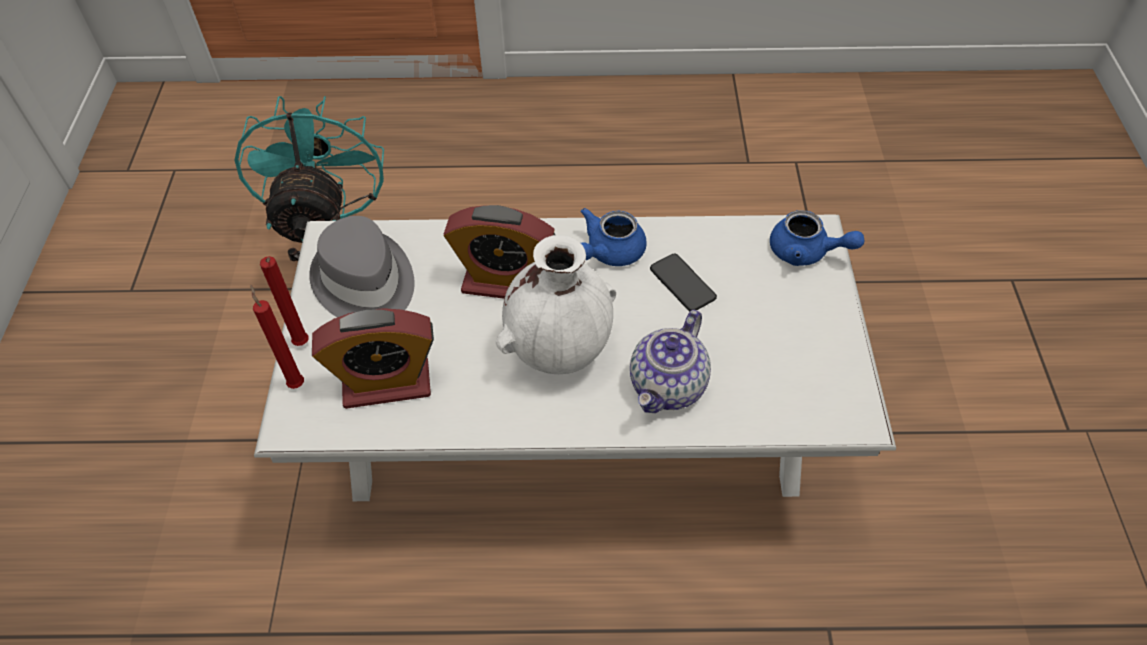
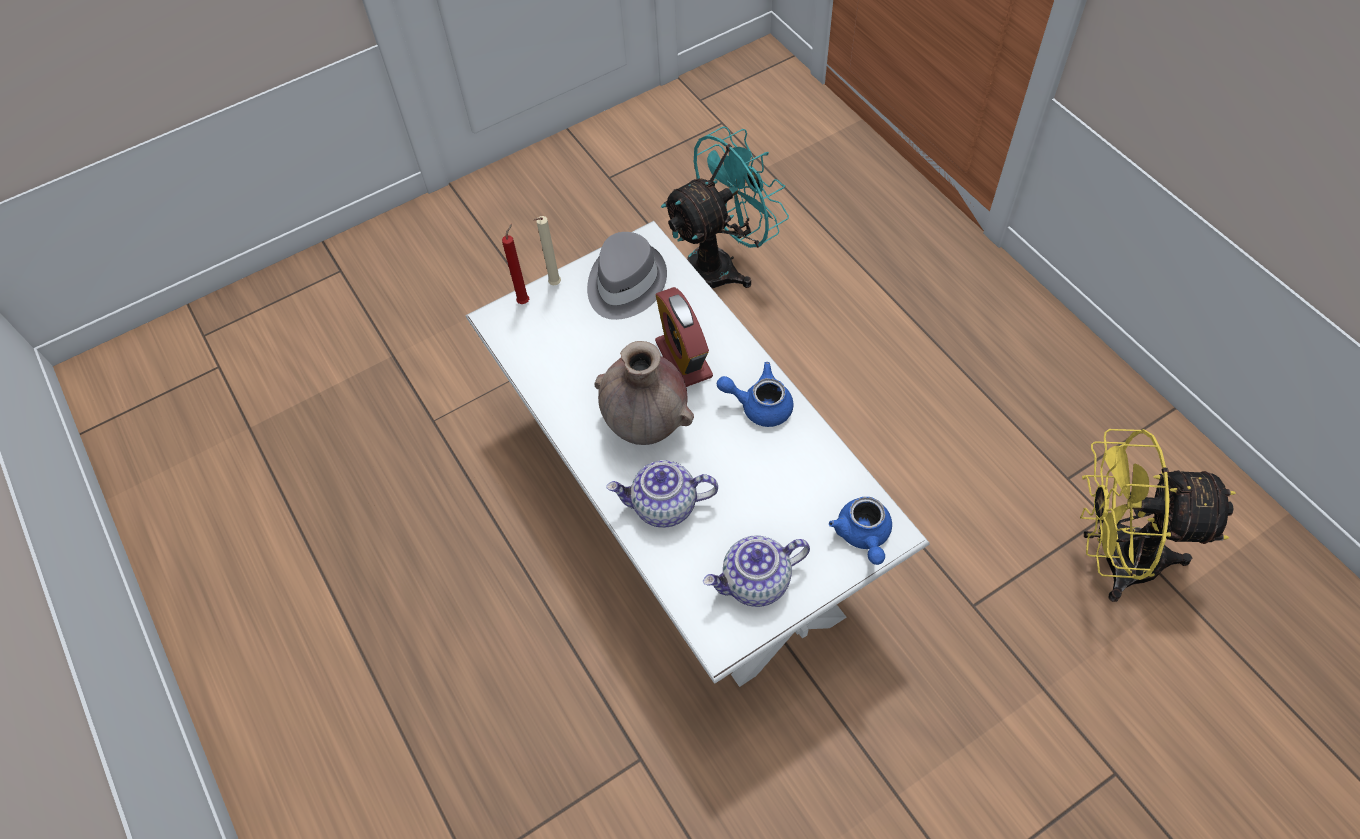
camera: 60 degrees right, 5 degrees up
(302, 345) = (554, 285): red candle -> beige candle
(386, 384) = (555, 346): alarm clock -> none
(559, 353) = (646, 425): white vase -> brown vase
(682, 283) = (765, 467): phone -> none
(806, 356) = (755, 582): none -> teapot
(833, 177) = (1114, 557): none -> yellow fan

